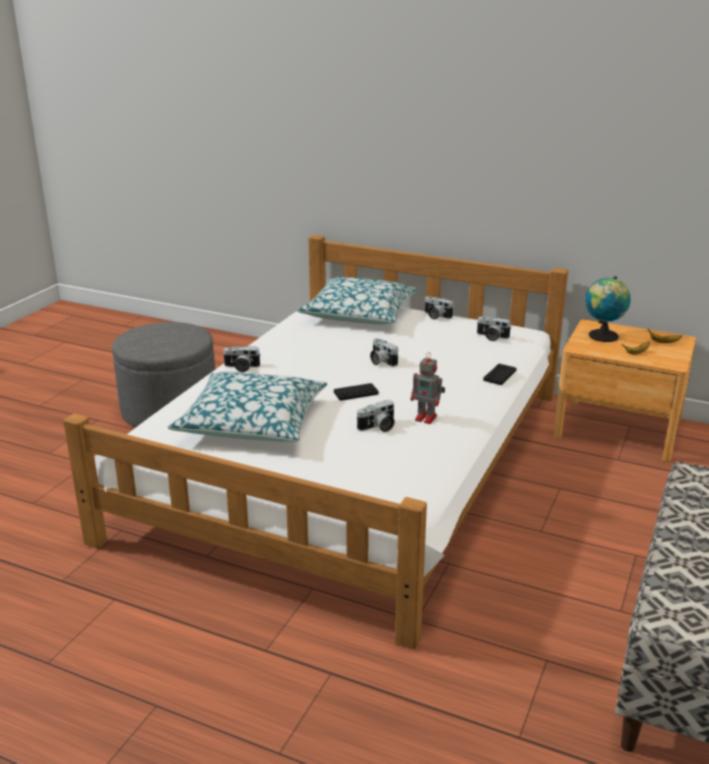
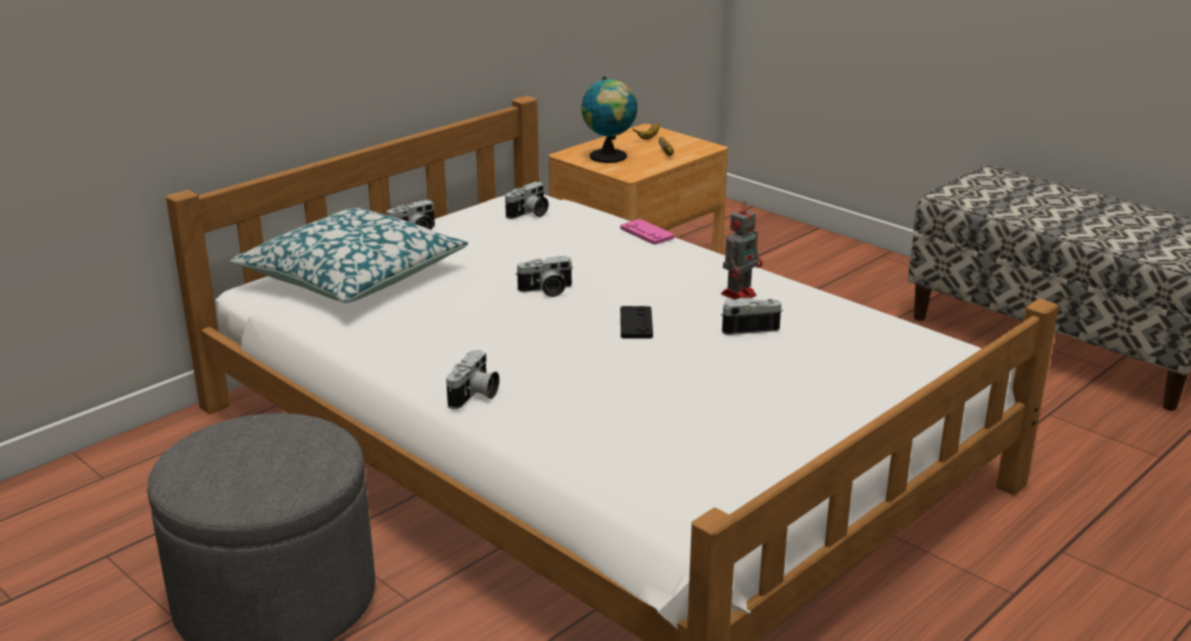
camera: 70 degrees left, 0 degrees up
(252, 422) = (681, 411): pillow -> none
(378, 427) = (748, 327): camera -> camera turned 90 degrees counterclockwise
(500, 375) = (647, 233): black game controller -> pink game controller

